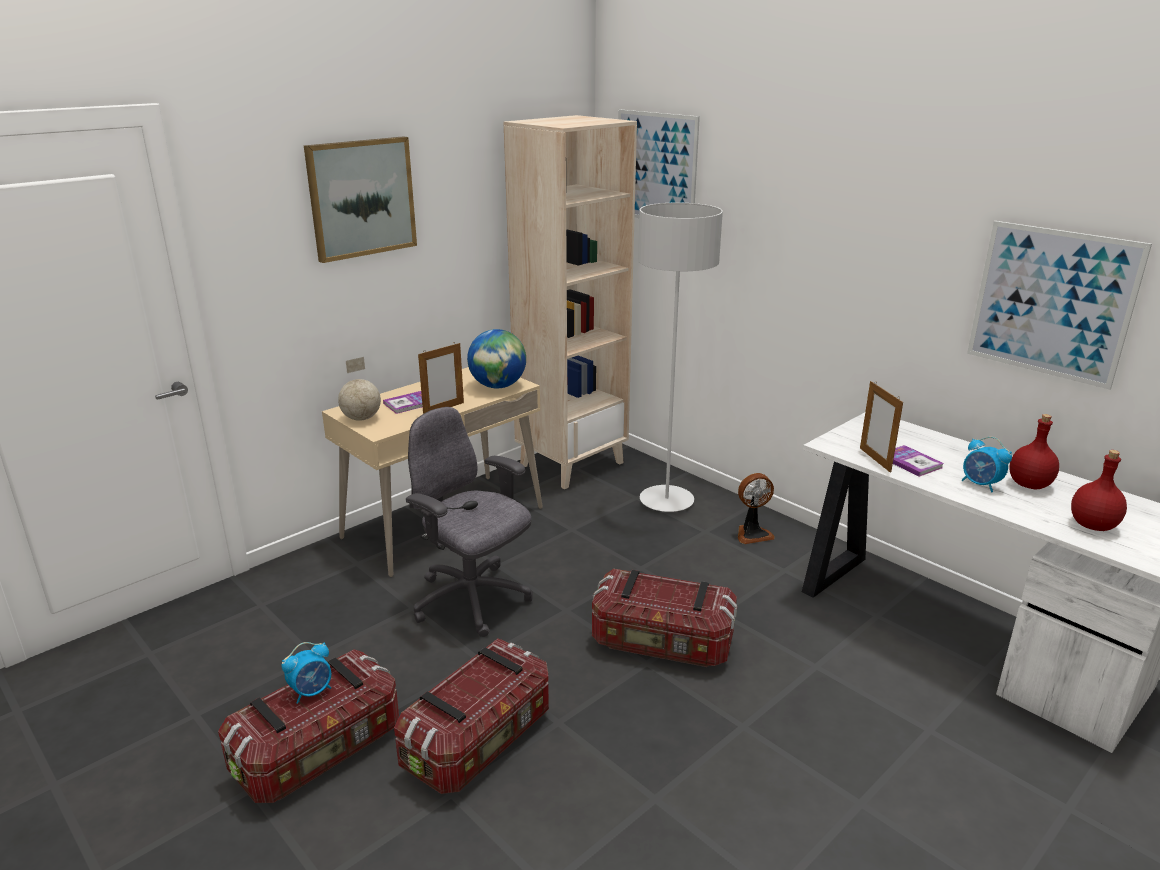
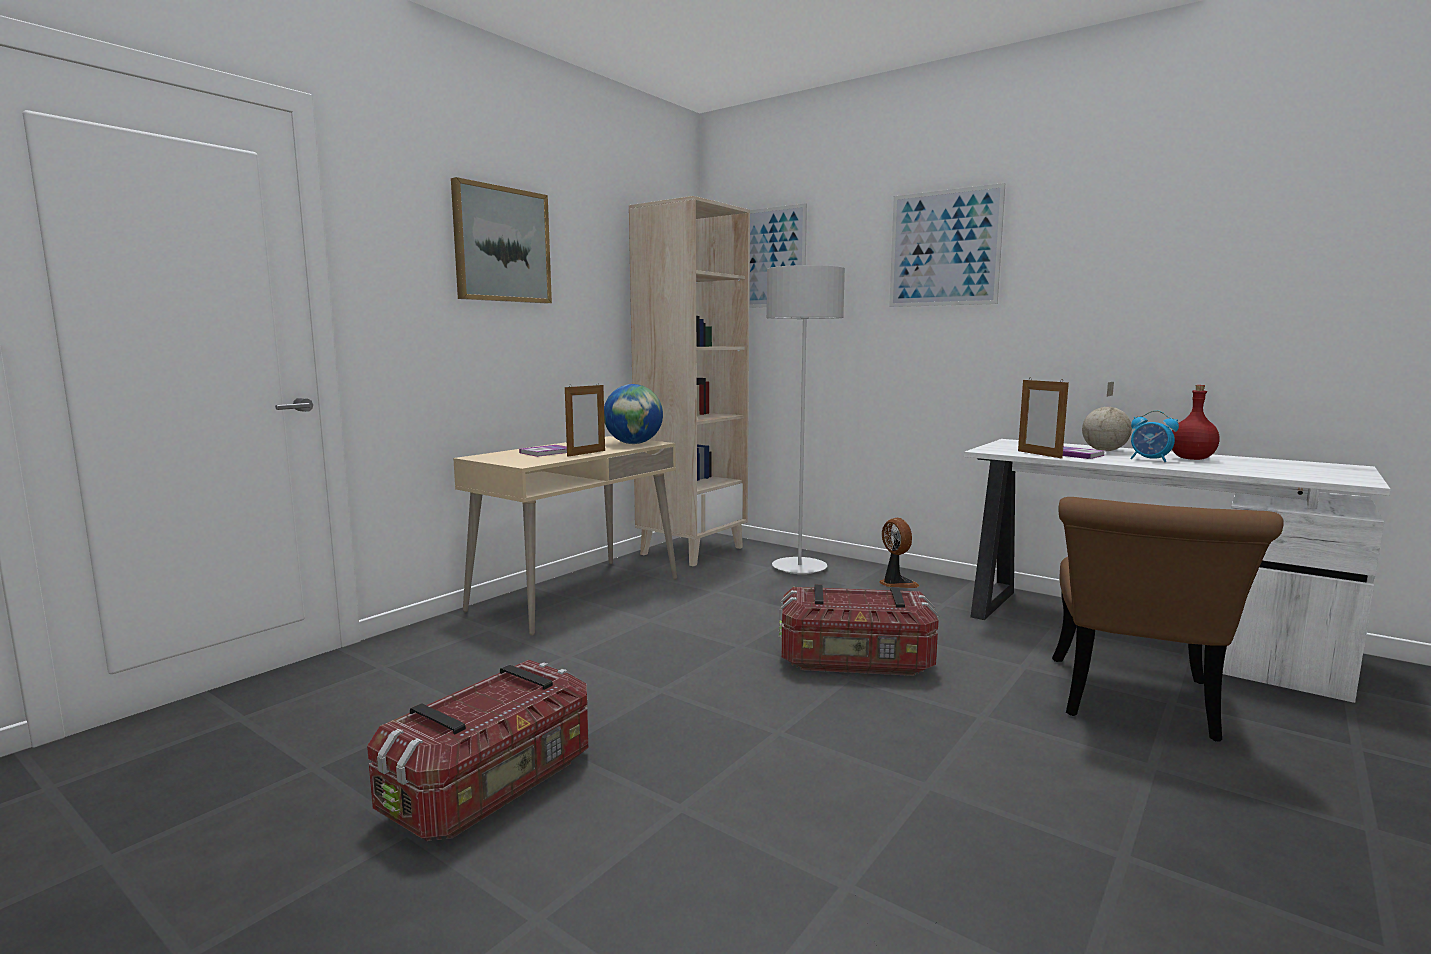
camera: 10 degrees left, 15 degrees down
(312, 691) = (488, 697): alarm clock -> none
(362, 418) = (501, 459): globe -> globe (1105, 451)
(472, 601) = (632, 647): grey office chair -> none
(480, 741) = (694, 756): storage box -> none
(752, 534) = (896, 583): fan -> fan turned 90 degrees counterclockwise
(890, 729) = (1133, 705): none -> brown chair
(1052, 303) = (1172, 298): picture -> picture (944, 248)
(1092, 526) = (1277, 471): red bottle -> none

